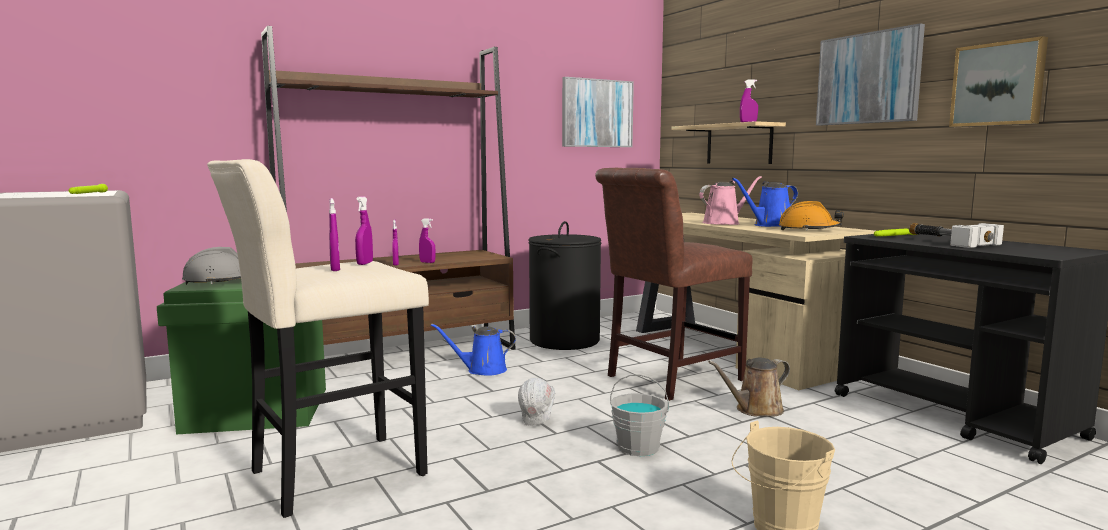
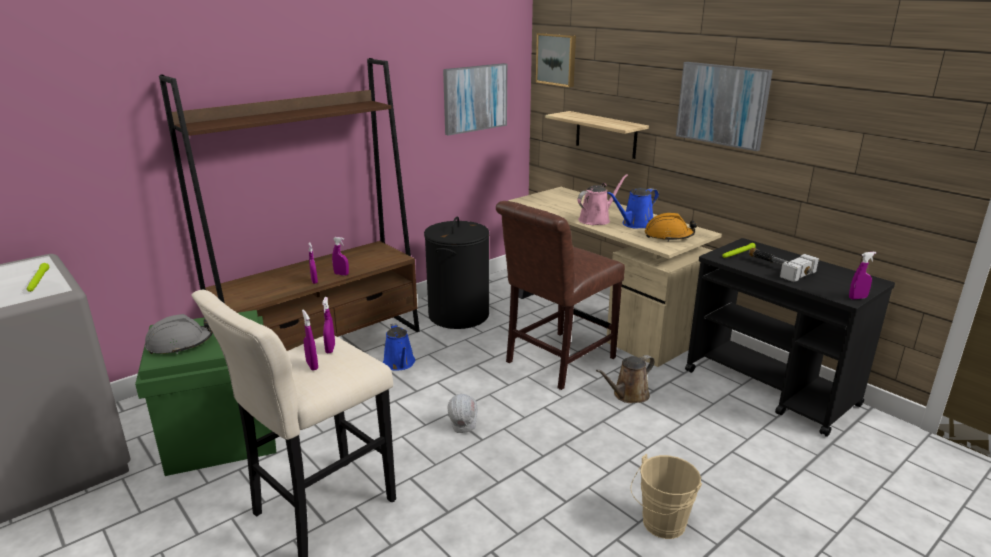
camera: 10 degrees left, 15 degrees up
(482, 370) = (399, 364): blue watering can -> blue watering can turned 90 degrees counterclockwise
(638, 447) = (548, 449): grey bucket -> none
(748, 122) = (617, 125): purple spray bottle -> purple spray bottle (857, 298)
(998, 84) = (825, 136): picture -> picture (557, 59)

